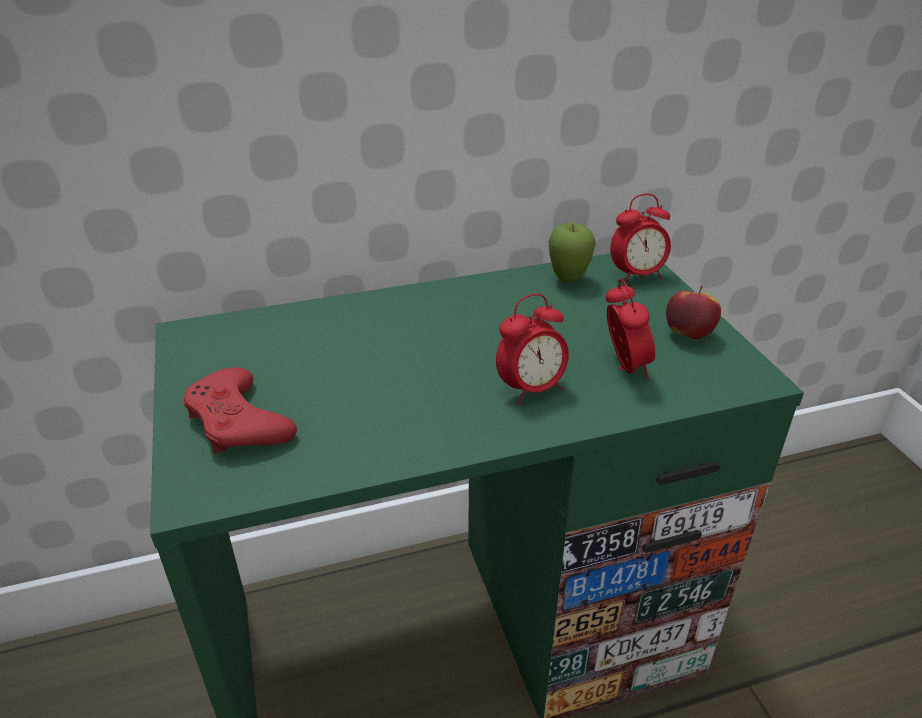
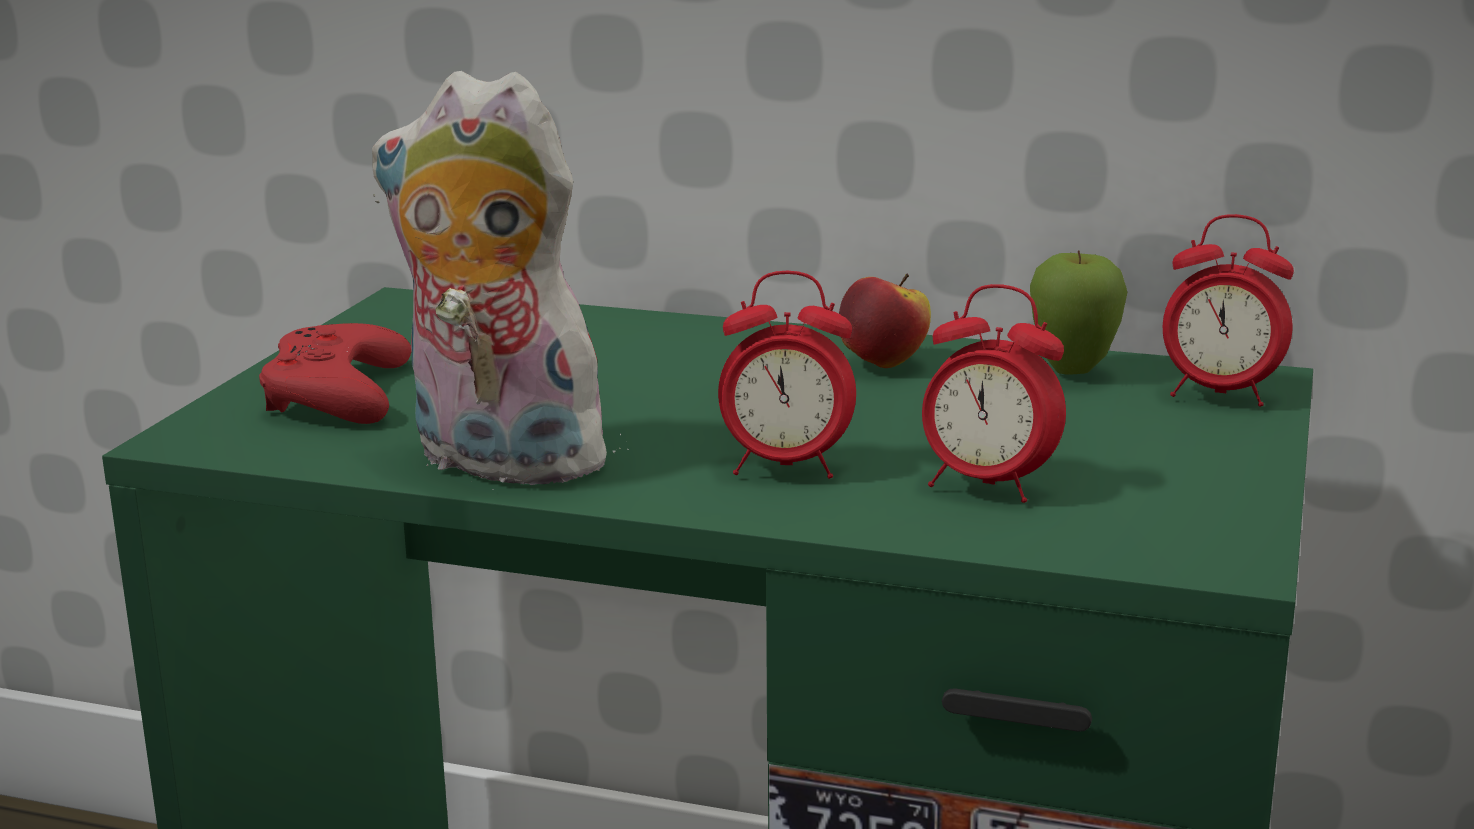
camera: 35 degrees right, 15 degrees down
(393, 442) = (496, 462): none -> plush toy
(624, 368) = (987, 486): alarm clock -> alarm clock turned 90 degrees clockwise
(688, 334) = (1186, 480): apple -> apple (883, 363)

